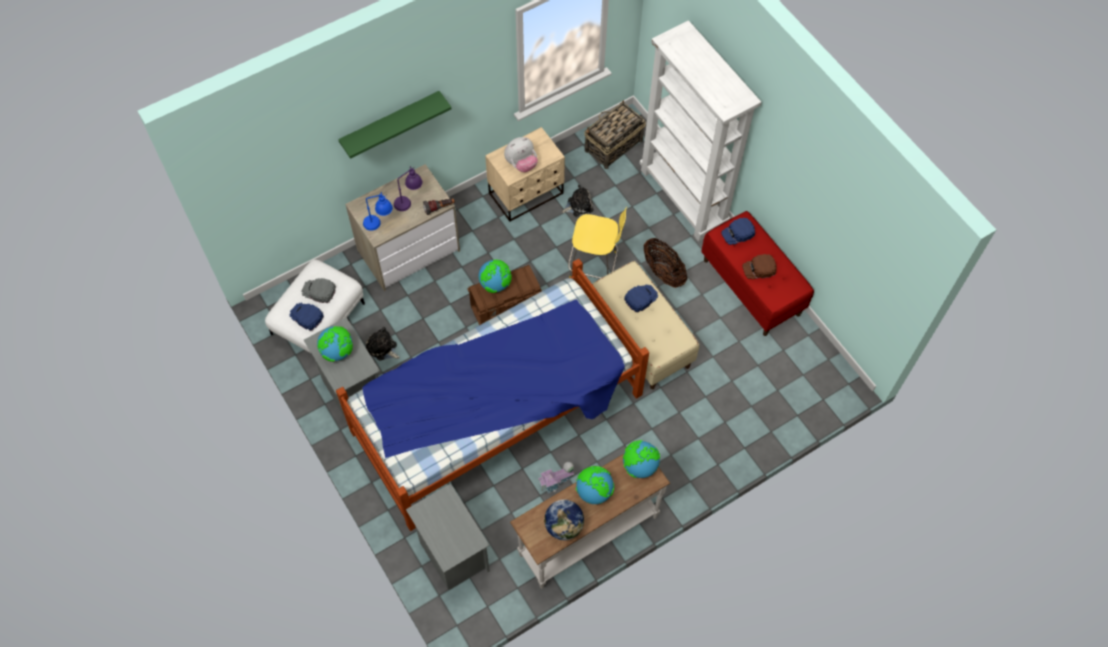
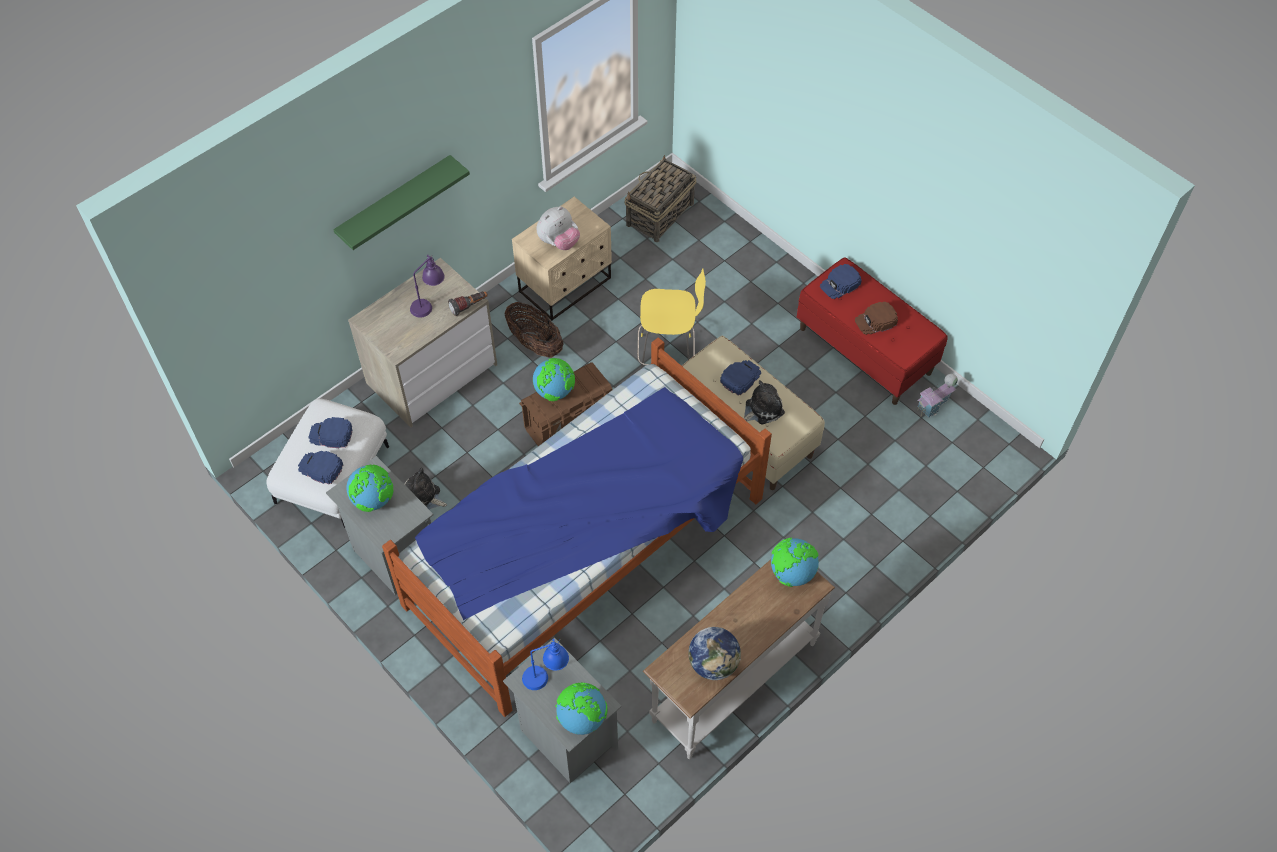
camera: 10 degrees left, 5 degrees down
(318, 291) = (331, 435): grey cap -> blue cap
(379, 223) = (396, 335): blue table lamp -> blue table lamp (546, 676)
(556, 482) = (679, 623): toy house -> toy house (934, 405)
(578, 205) = (633, 289): plush toy -> plush toy (762, 409)
(594, 491) = (742, 614): globe -> globe (582, 718)
(663, 272) = (754, 350): basket -> basket (535, 343)
(684, 198) = (759, 261): white bookcase -> none

